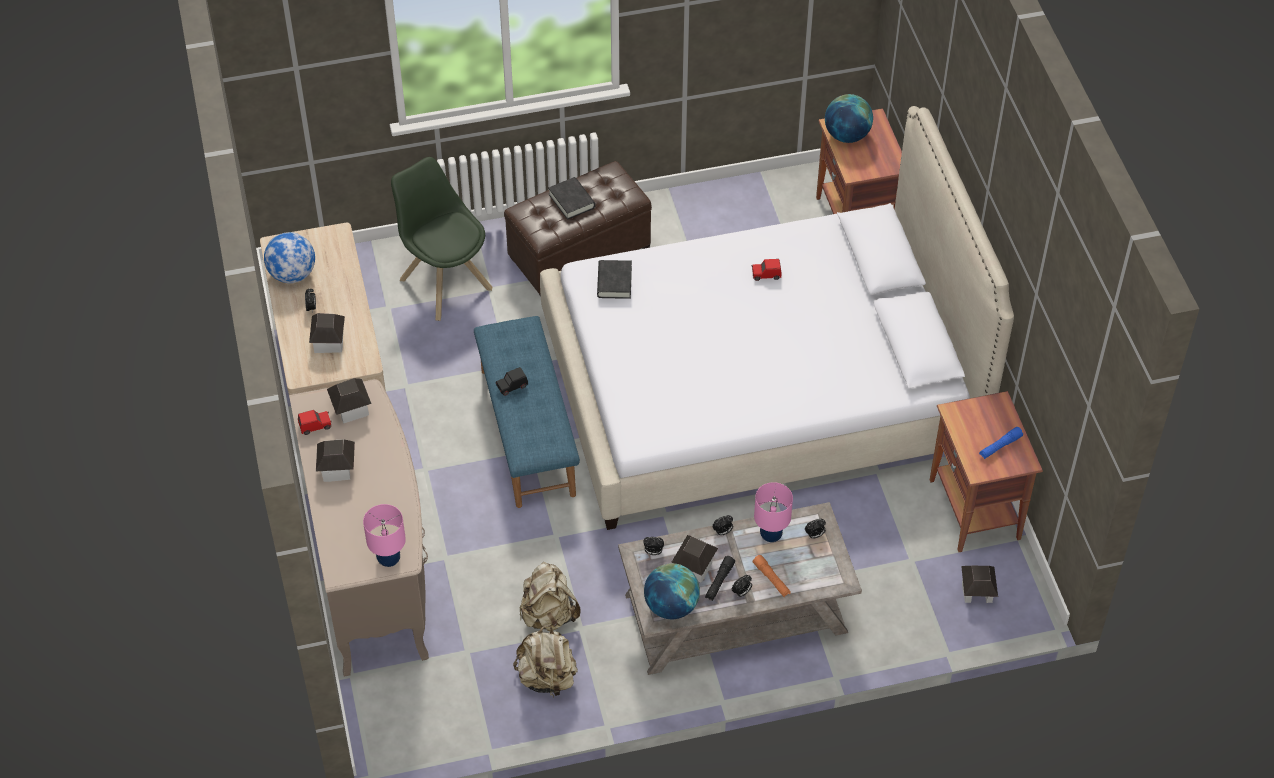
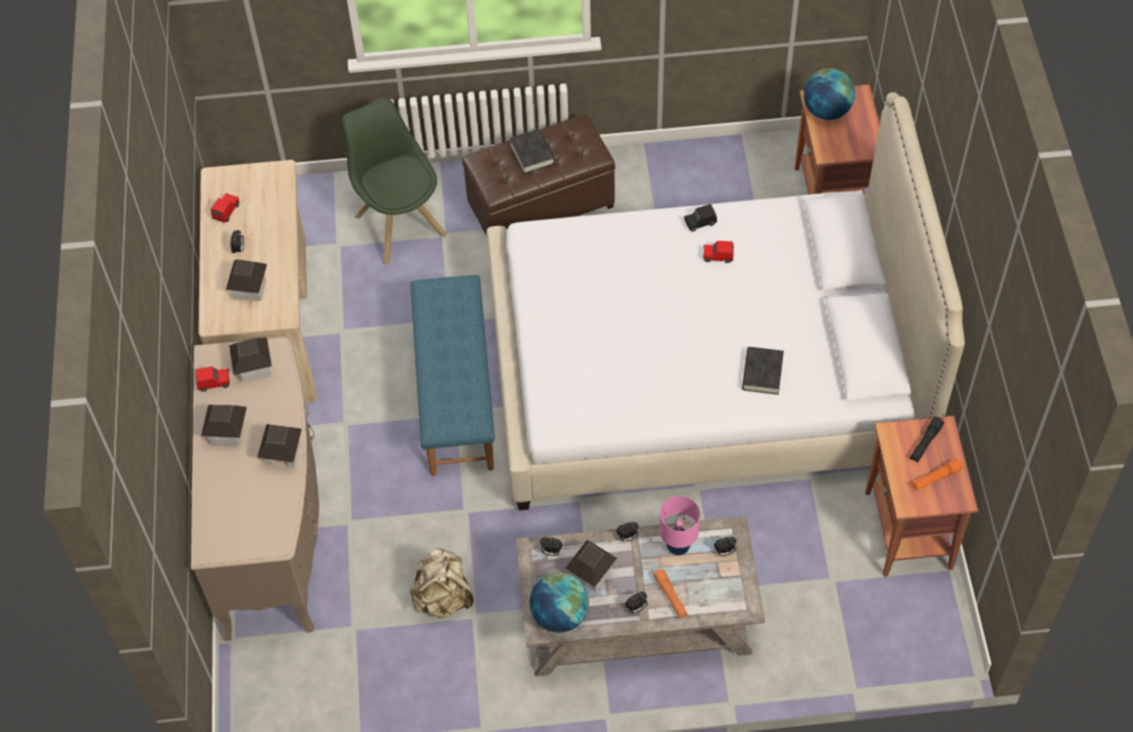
camera: 10 degrees right, 5 degrees up
(292, 274) = (226, 211): globe -> red toy car
(390, 560) = (263, 541): pink table lamp -> none
(511, 386) = (437, 350): black toy car -> black toy car (700, 223)
(547, 678) = (430, 667): beige backpack -> none
(614, 282) = (557, 249): black book -> black book (762, 373)
(719, 581) = (615, 593): black flashlight -> black flashlight (925, 443)
(977, 592) = (896, 624): toy house -> toy house (283, 454)
(1000, 446) = (935, 478): blue flashlight -> orange flashlight

